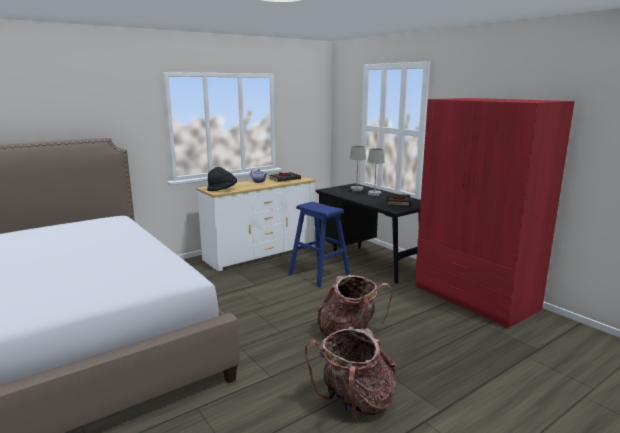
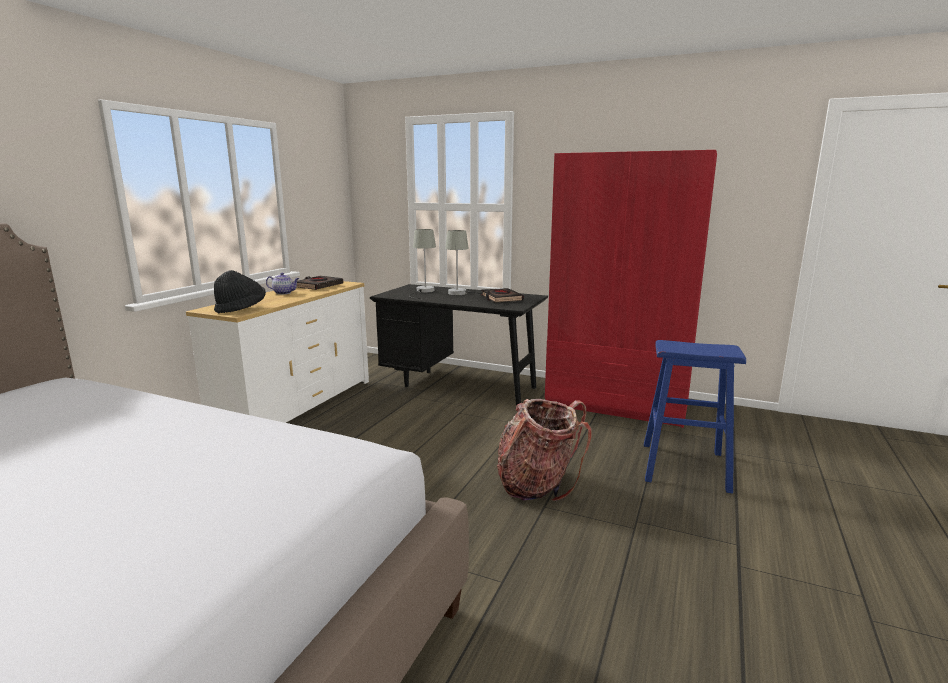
camera: 30 degrees left, 0 degrees up
(319, 274) = (412, 415): blue stool -> blue stool (684, 466)
(354, 404) = (646, 576): backpack -> none

